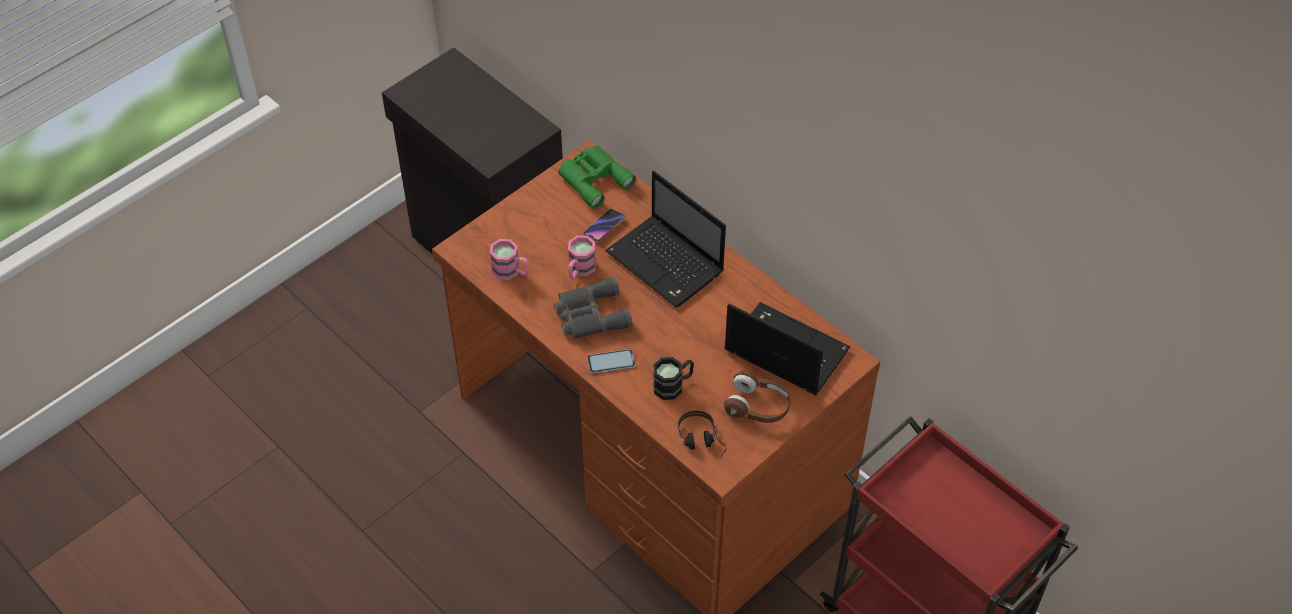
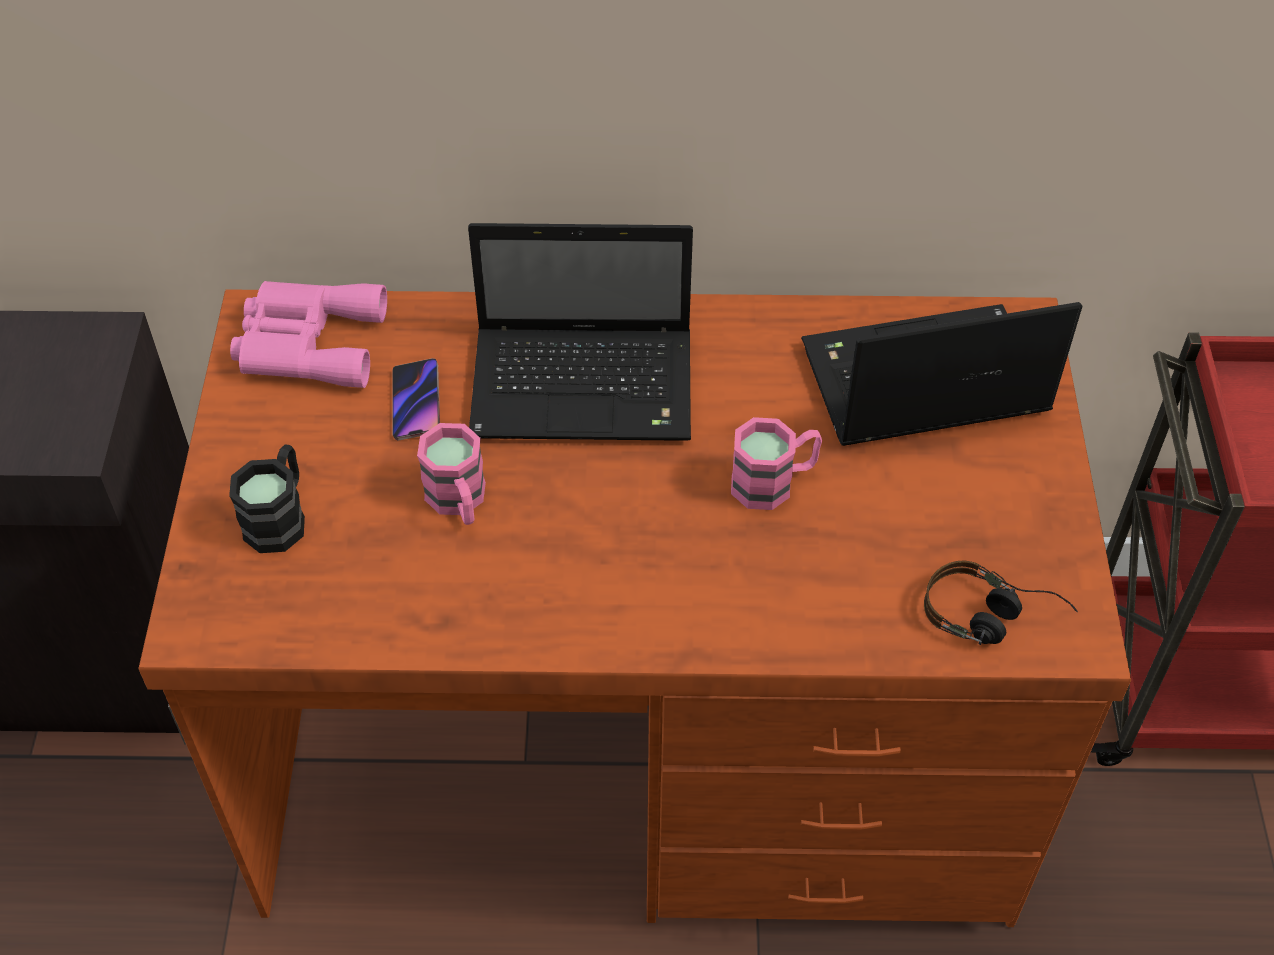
camera: 45 degrees left, 0 degrees up
(511, 271) = (340, 594): pink mug -> pink mug (774, 482)
(590, 315) = (566, 560): grey binoculars -> none
(593, 179) = (306, 342): green binoculars -> pink binoculars
(611, 362) = (695, 609): phone -> none
(673, 385) = (836, 565): black mug -> black mug (280, 516)
(758, 406) = (994, 494): brown headphones -> none

